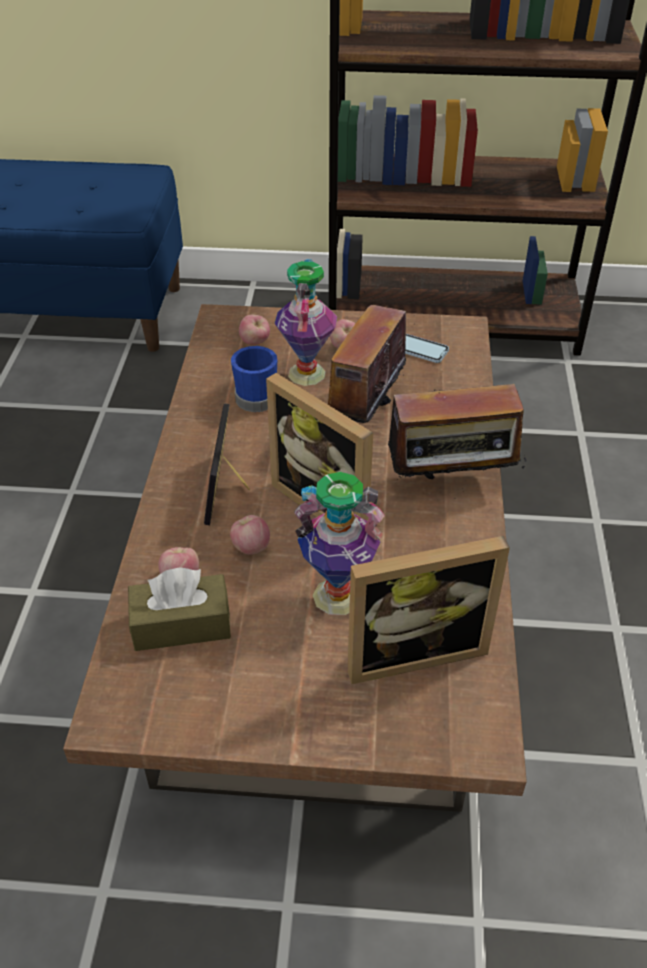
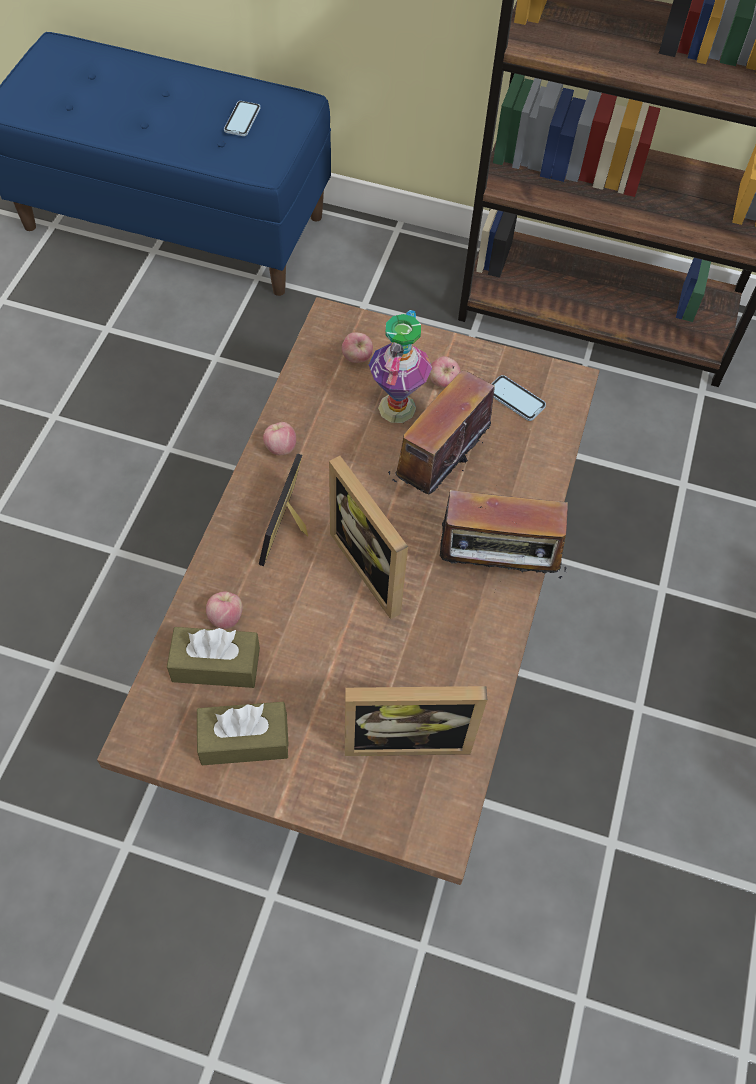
camera: 10 degrees right, 15 degrees up
(96, 190) = (242, 120): none -> phone
(233, 692) = (244, 740): none -> brown tissue box
(250, 547) = (294, 598): apple -> apple (280, 448)
(257, 396) = (342, 426): blue mug -> none
(337, 597) = (356, 667): vase -> none

